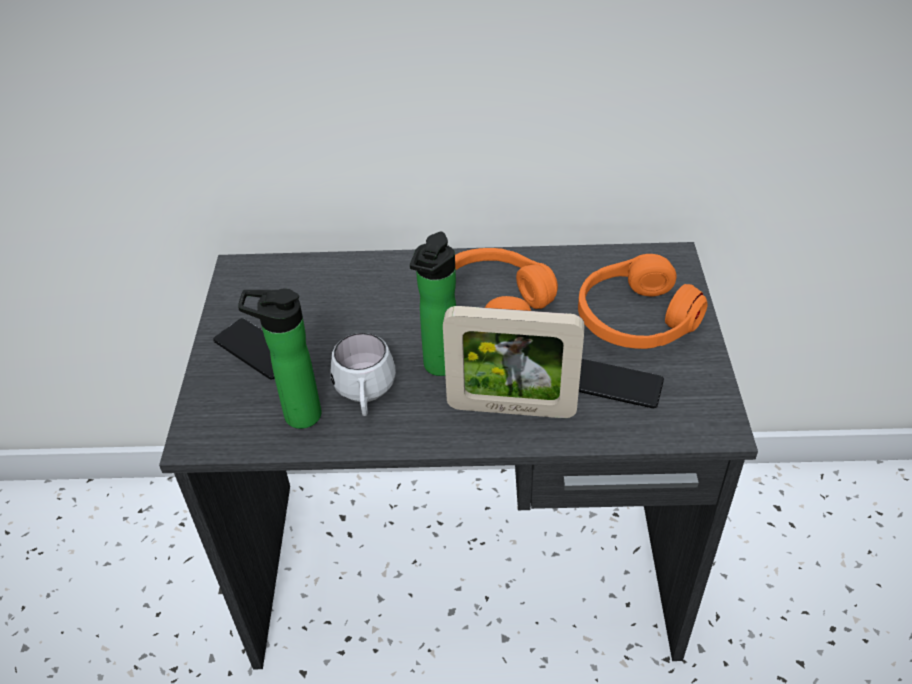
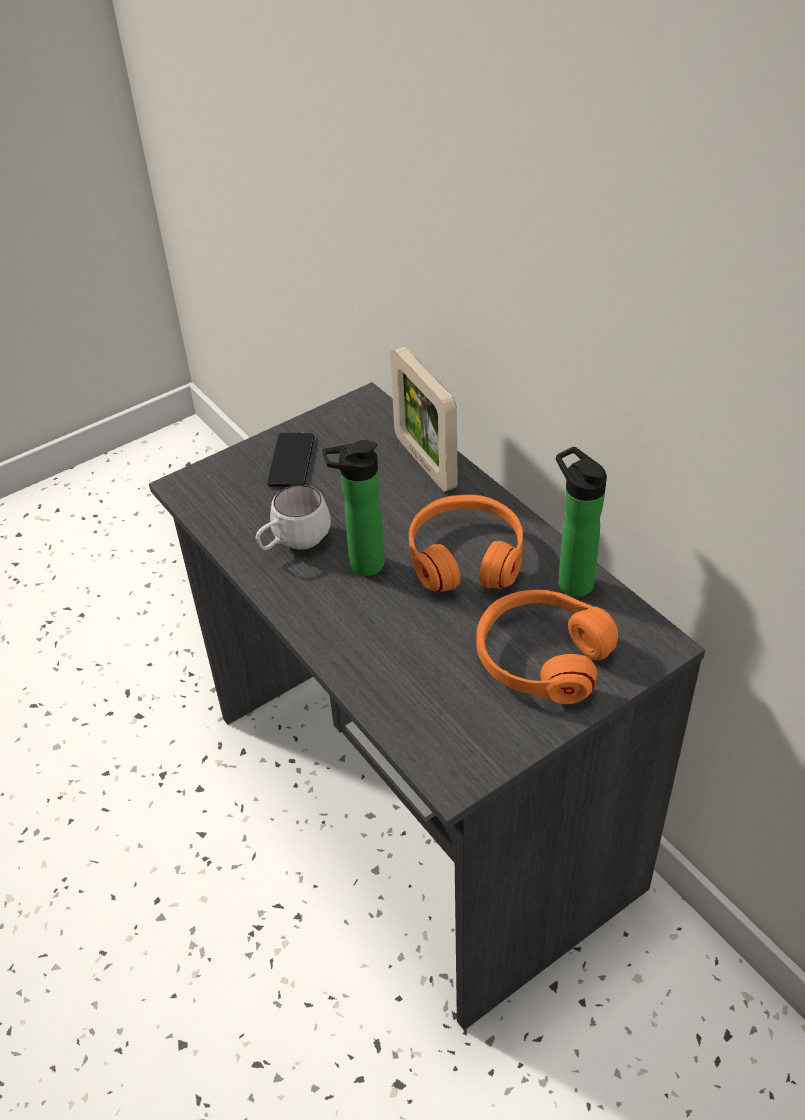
camera: 55 degrees right, 0 degrees up
(296, 415) = (245, 518): bottle -> bottle (571, 581)
(511, 408) = (354, 631): picture frame -> picture frame (425, 462)
(613, 384) = (441, 681): phone -> none

